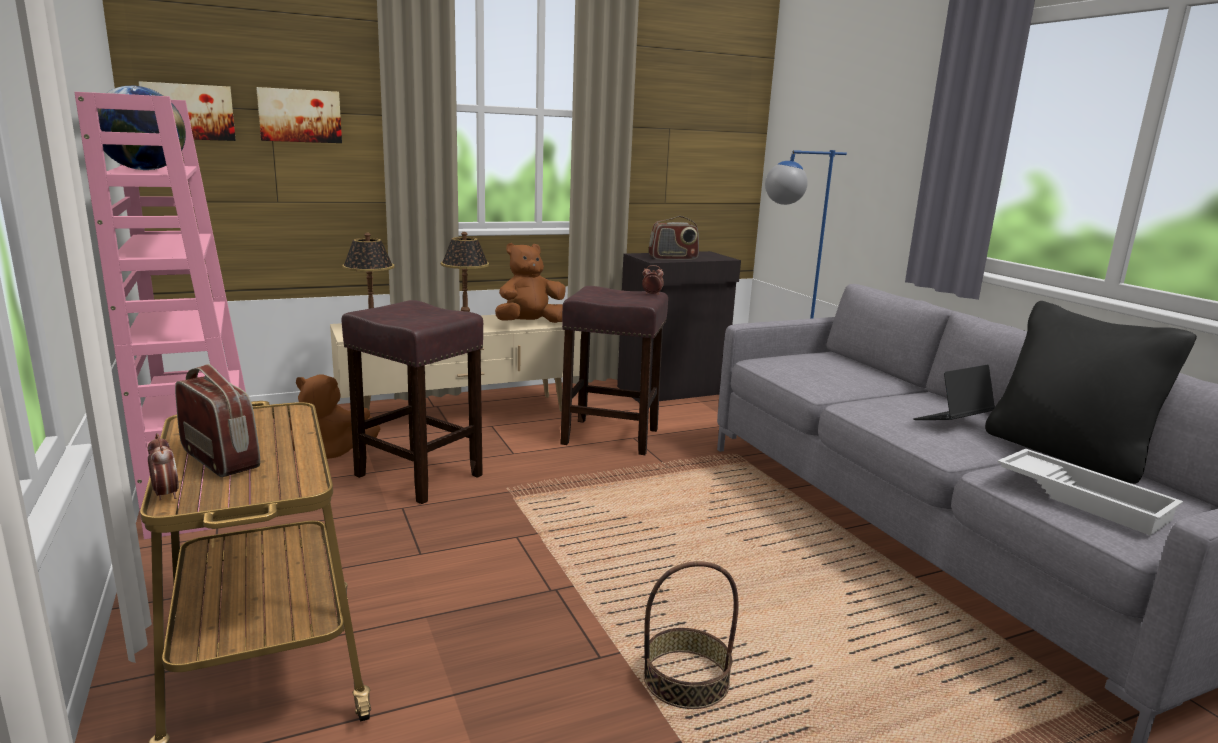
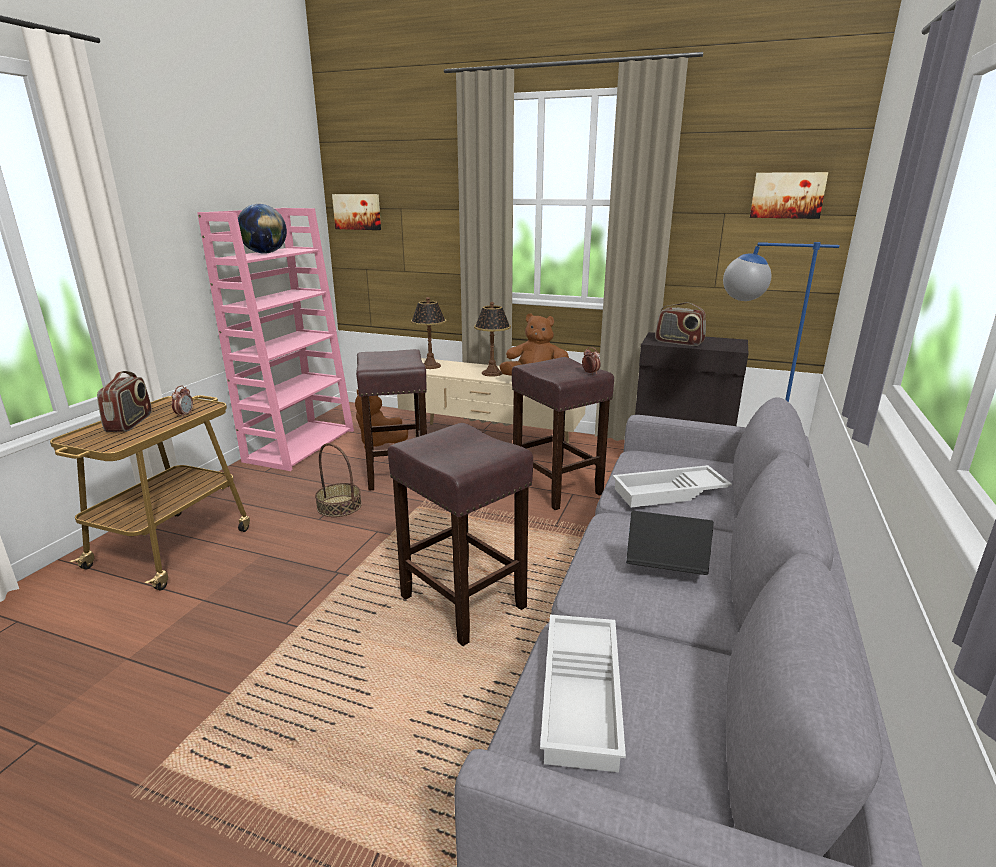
camera: 45 degrees right, 5 degrees up
(166, 494) = (75, 433): alarm clock -> alarm clock (184, 415)
(300, 116) = (416, 212): picture -> picture (787, 195)
(686, 680) = (296, 664): basket -> basket (339, 506)
(718, 555) = (465, 602): none -> brown stool
(843, 378) = (669, 493): none -> white tray
(1066, 453) = (711, 654): black pillow -> none

